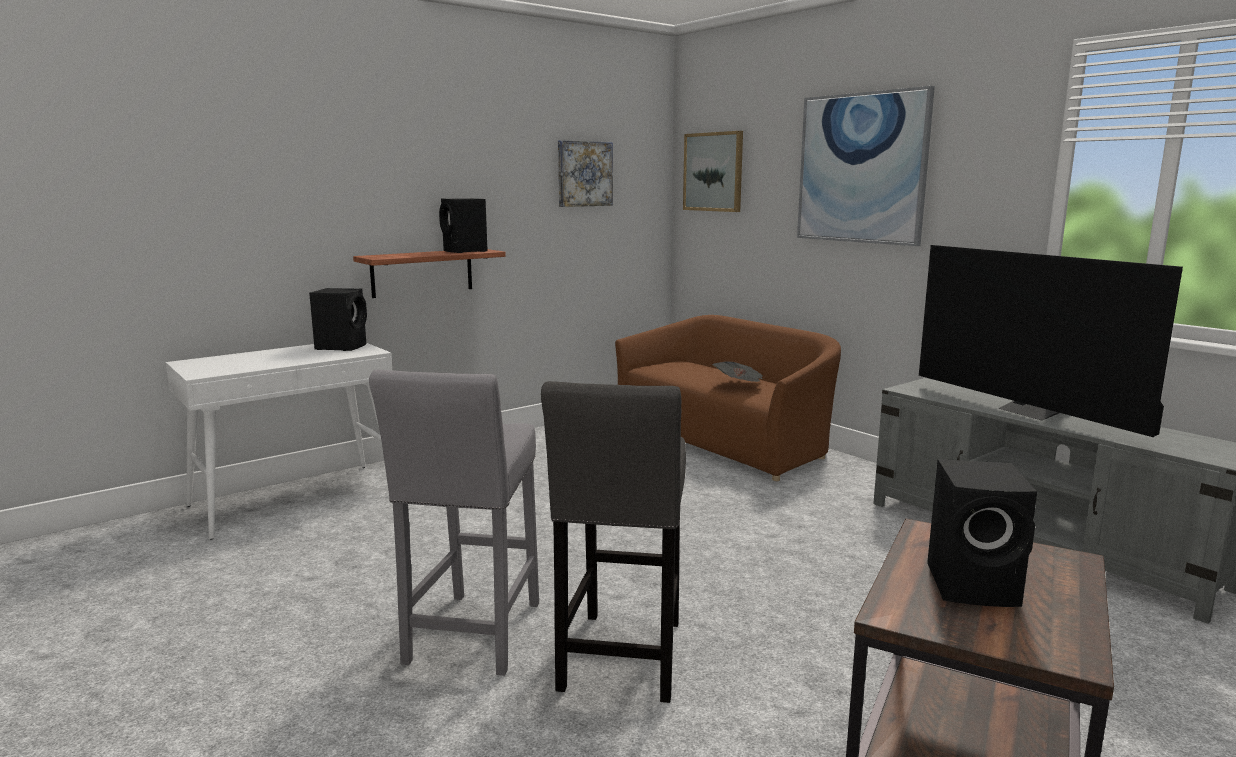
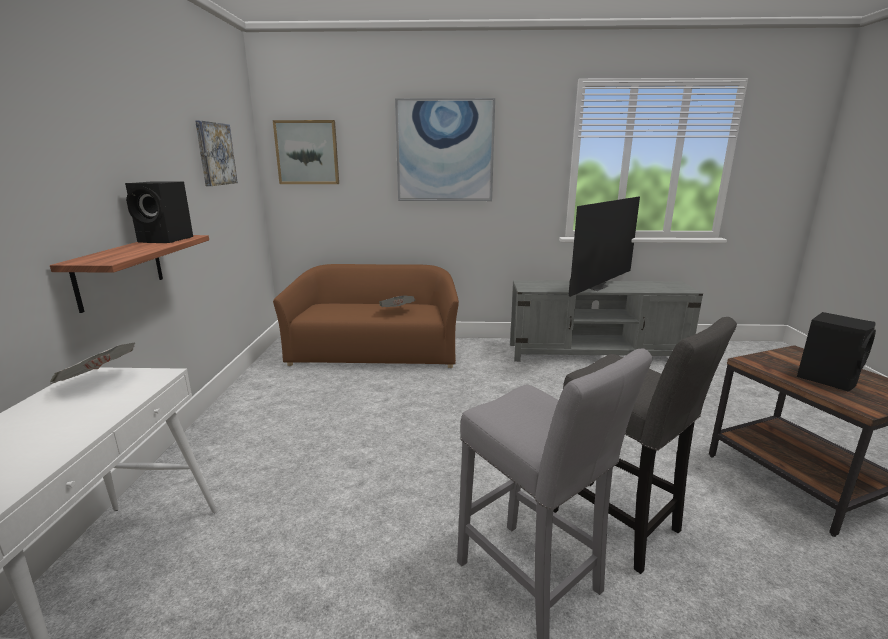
camera: 50 degrees left, 5 degrees up
(342, 346) = (98, 382): black speaker -> newspaper
(1030, 412) = (594, 287): television -> television turned 60 degrees counterclockwise

